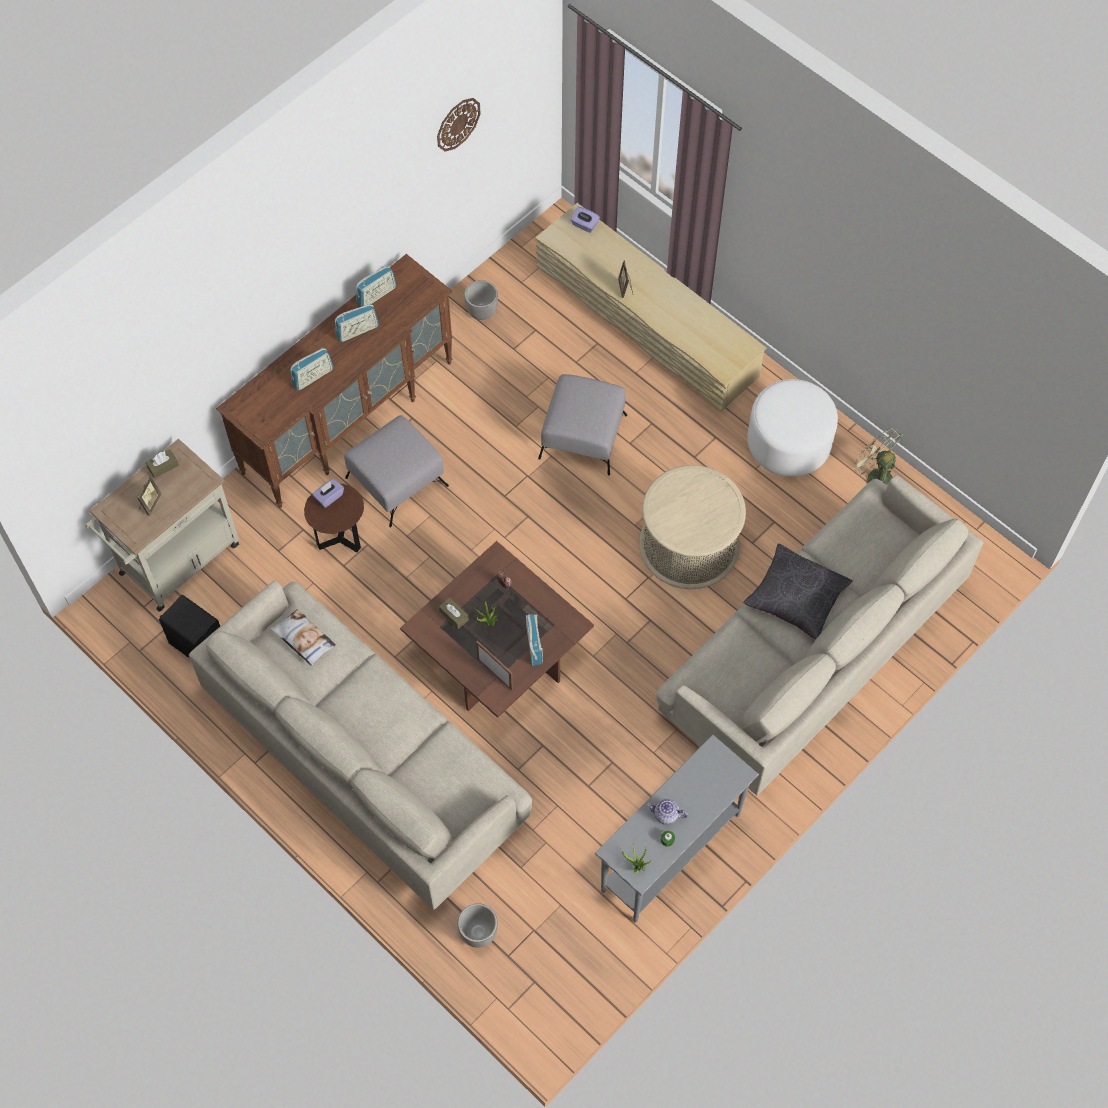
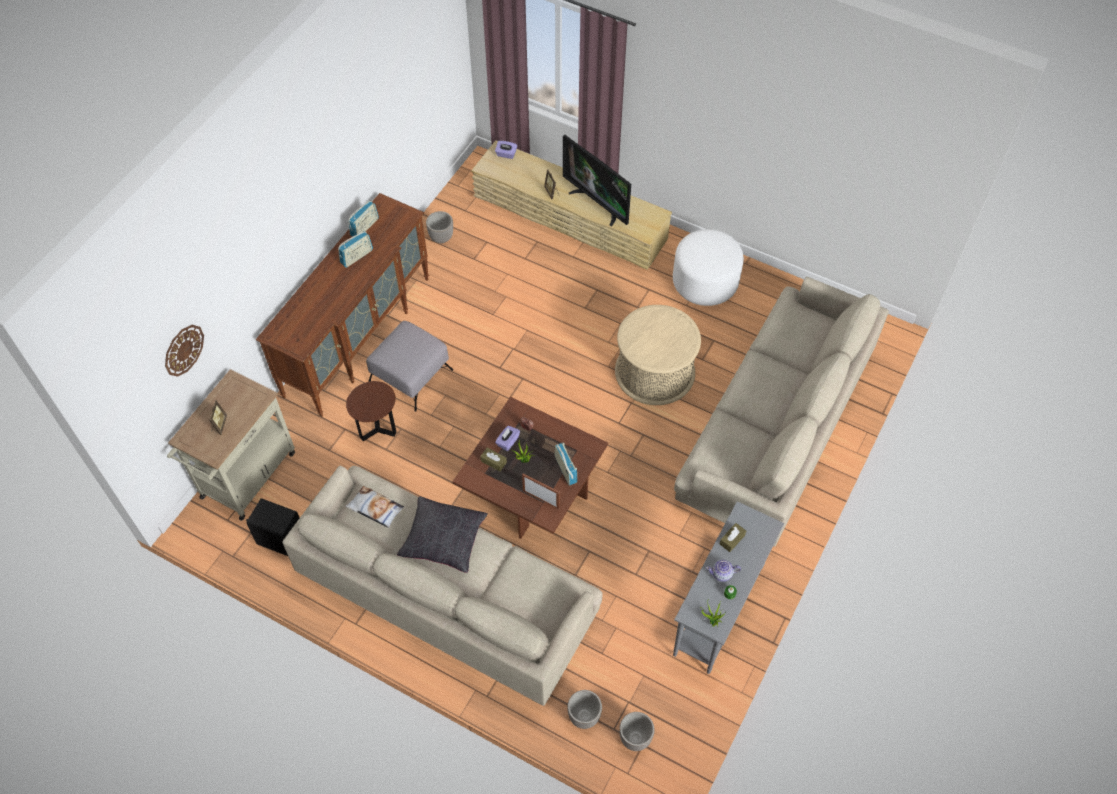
camera: 15 degrees left, 5 degrees down
(163, 466) = (223, 393): brown tissue box -> brown tissue box (732, 539)
(313, 377) = (330, 298): radio -> none
(329, 497) = (364, 393): purple tissue box -> purple tissue box (507, 442)
(457, 124) = (402, 76): wall clock -> wall clock (183, 350)
(528, 972) = (634, 738): none -> planter
(583, 436) = (547, 310): grey ottoman -> none
(677, 316) = (597, 203): none -> television
(796, 598) = (760, 385): black pillow -> black pillow (443, 539)
(874, 476) = (777, 292): green fan -> none

